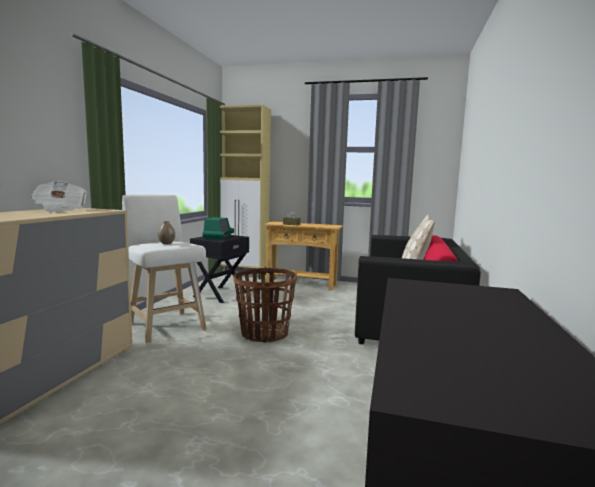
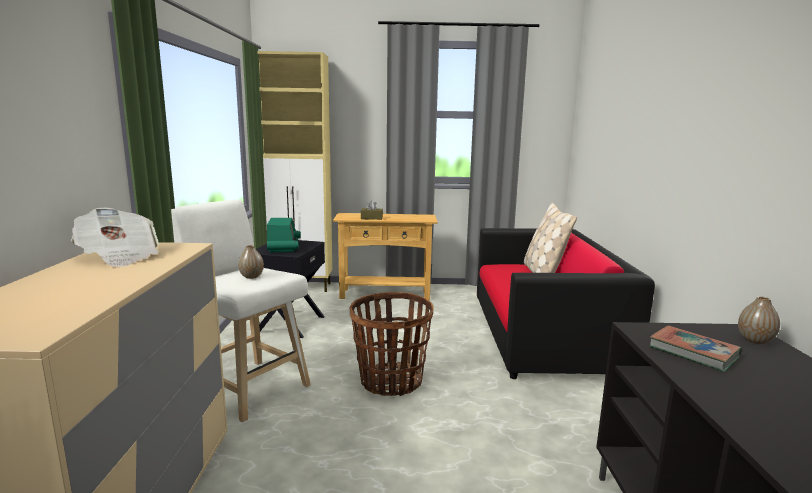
camera: 15 degrees left, 5 degrees up
(429, 296) = (693, 352): none -> book
(500, 296) = (755, 340): none -> vase

